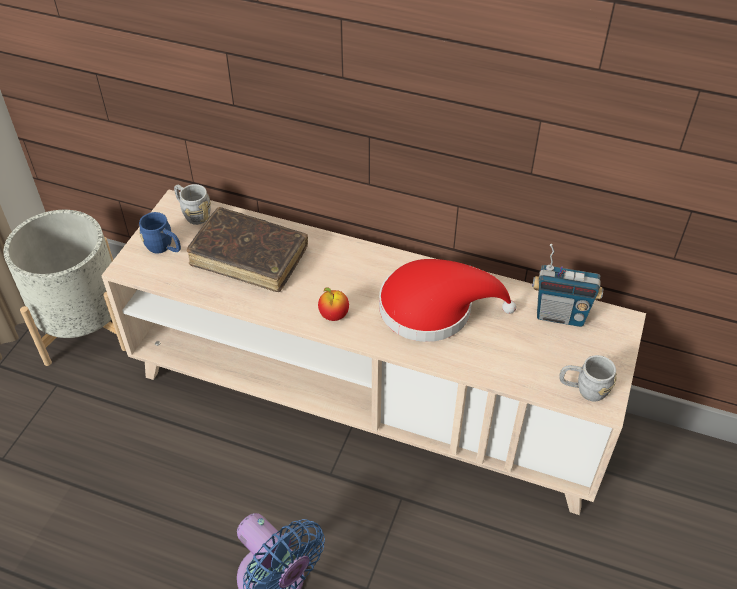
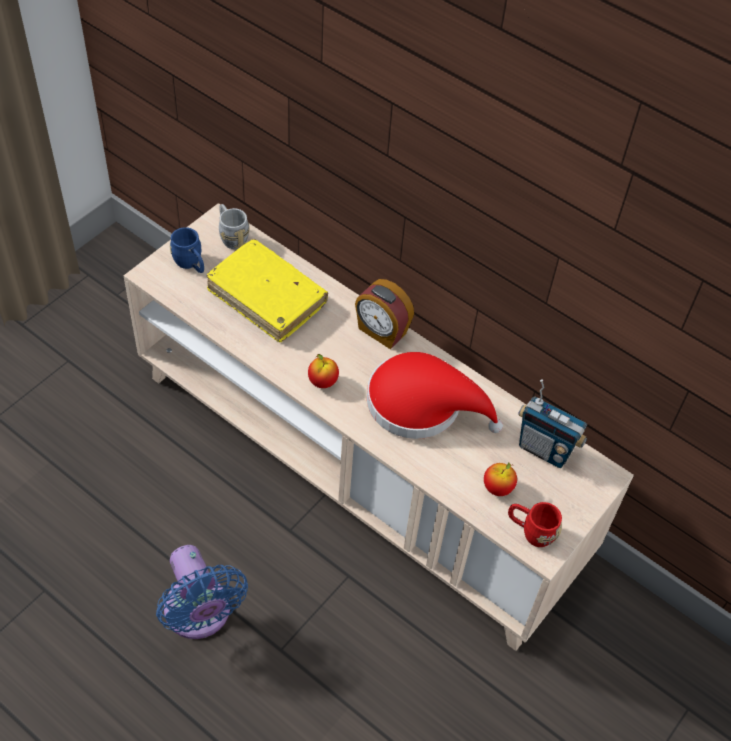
camera: 15 degrees right, 5 degrees up
(85, 327) = (113, 310): grey planter -> none
(249, 257) = (267, 297): brown book -> yellow book
(368, 257) = (381, 332): none -> alarm clock
(536, 360) = (498, 488): none -> apple
(583, 389) = (531, 531): grey mug -> red mug

